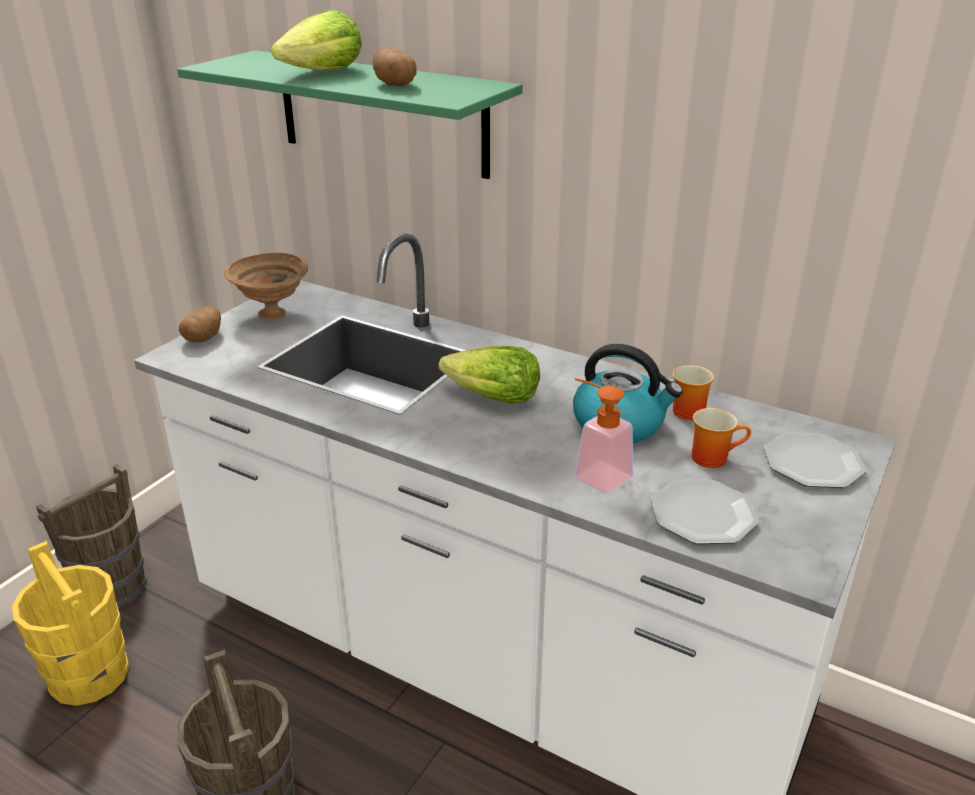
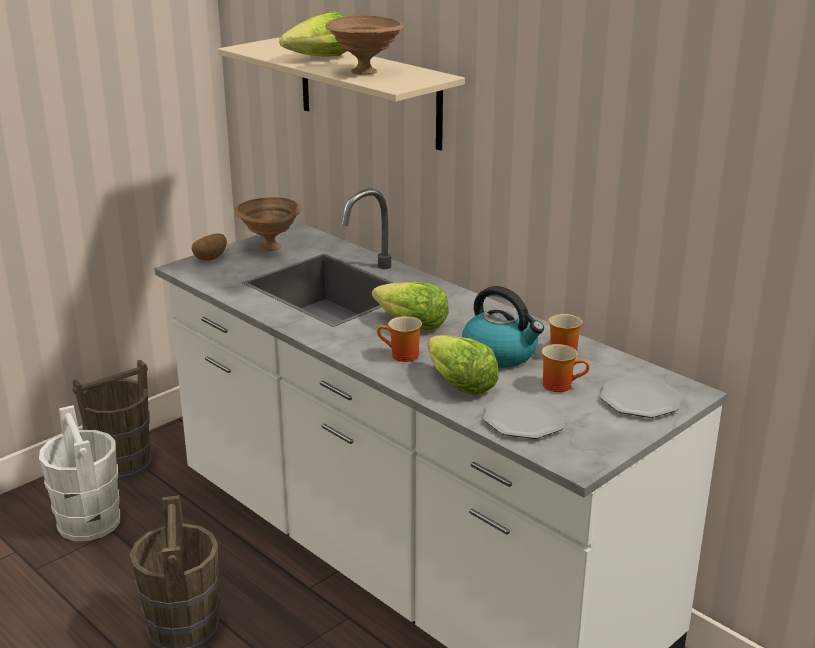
camera: 15 degrees right, 5 degrees down
(89, 675) = (89, 522): yellow bucket -> white bucket
(381, 113) = (369, 92): green shelf -> beige shelf
(396, 85) = (366, 72): potato -> brown bowl
(504, 444) = (401, 356): none -> mug
(595, 474) = (459, 384): soap dispenser -> lettuce

